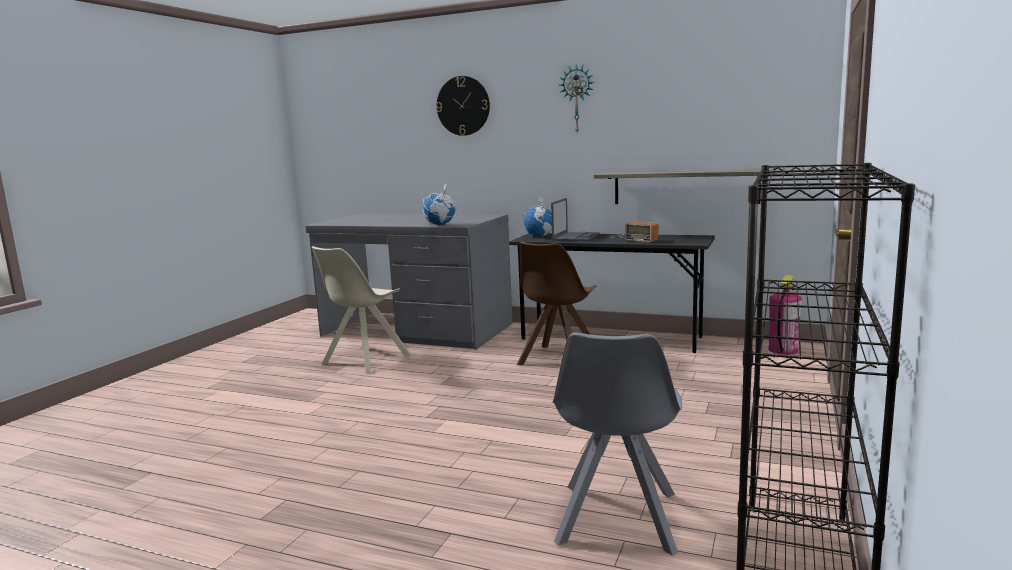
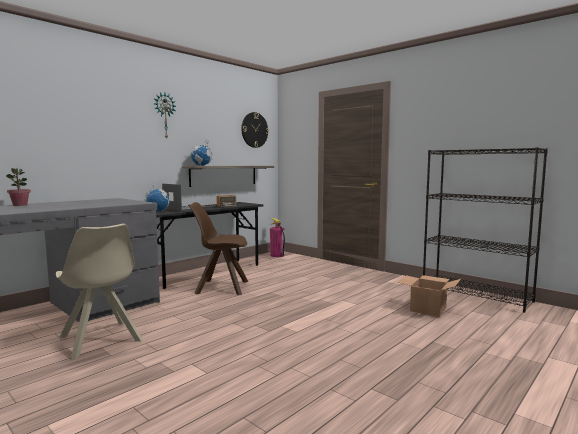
camera: 70 degrees left, 5 degrees down
(403, 215) = (20, 205): none -> potted plant
(440, 224) = (123, 204): globe -> globe (202, 165)
(463, 106) = (71, 106): wall clock -> wall clock (254, 130)
(558, 360) = (220, 287): brown chair -> brown chair turned 135 degrees clockwise
(616, 520) = (428, 309): grey chair -> cardboard box

